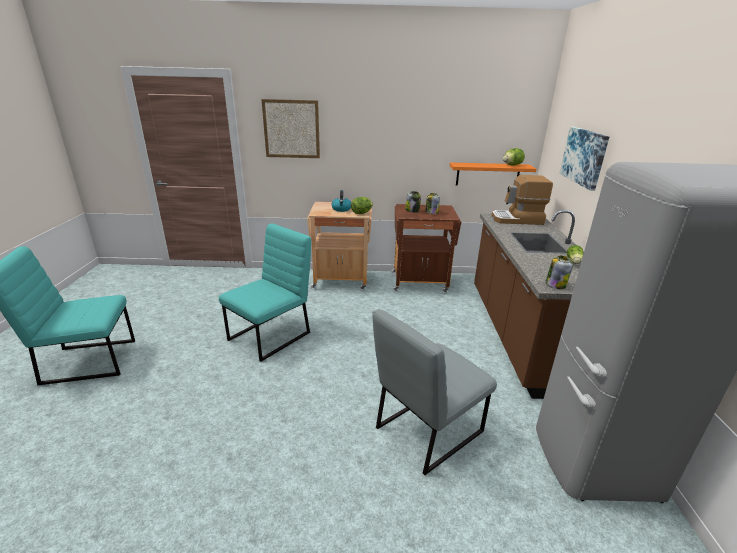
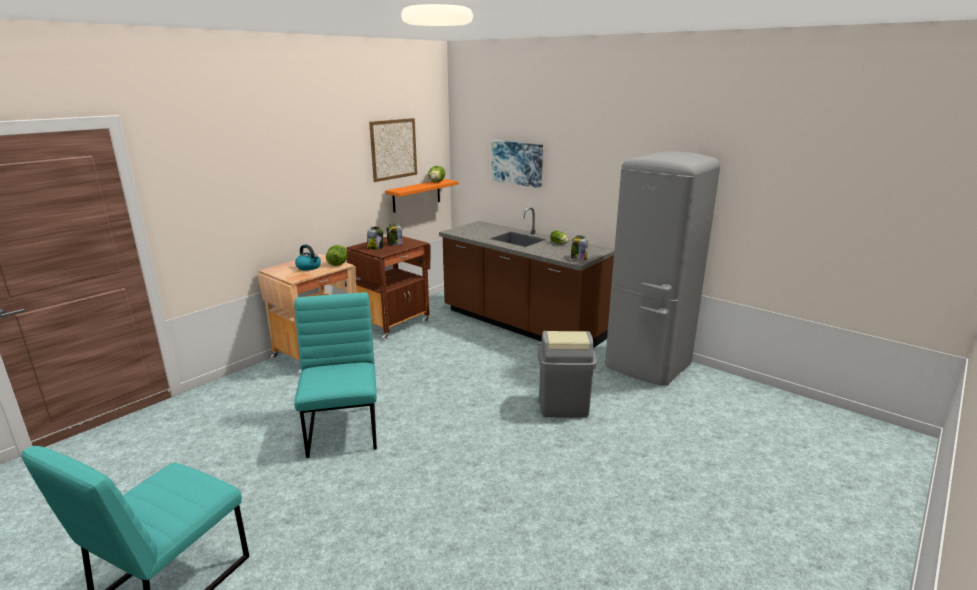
camera: 50 degrees left, 5 degrees down
(291, 128) = (216, 183): picture -> picture (393, 148)
(426, 430) = (563, 406): grey chair -> grey trash can
(517, 220) = (473, 228): coffee machine -> none

